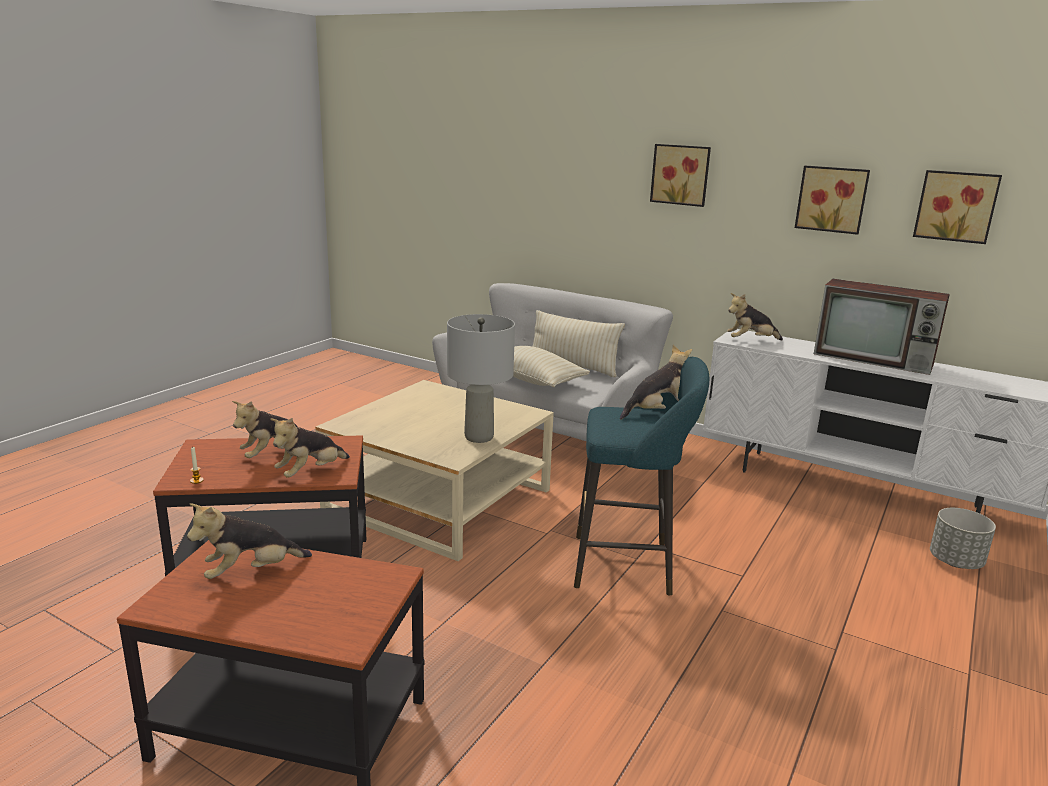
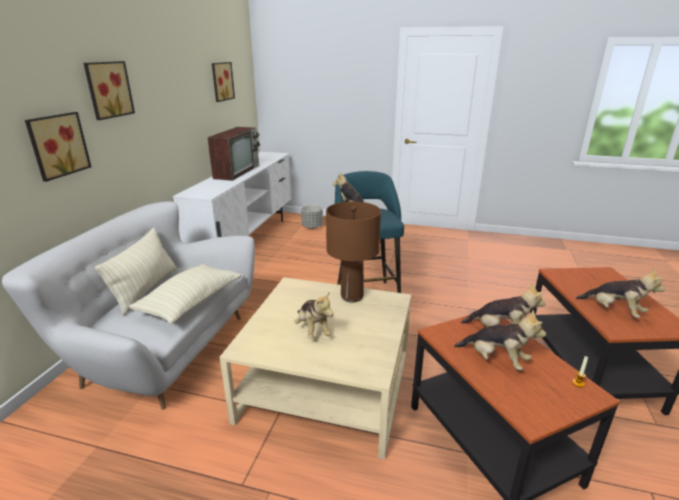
camera: 105 degrees left, 5 degrees up
(479, 437) = (351, 296): grey table lamp -> brown table lamp
(750, 341) = (208, 191): plush toy -> plush toy (313, 330)
(832, 199) = (185, 89): picture -> picture (57, 145)

